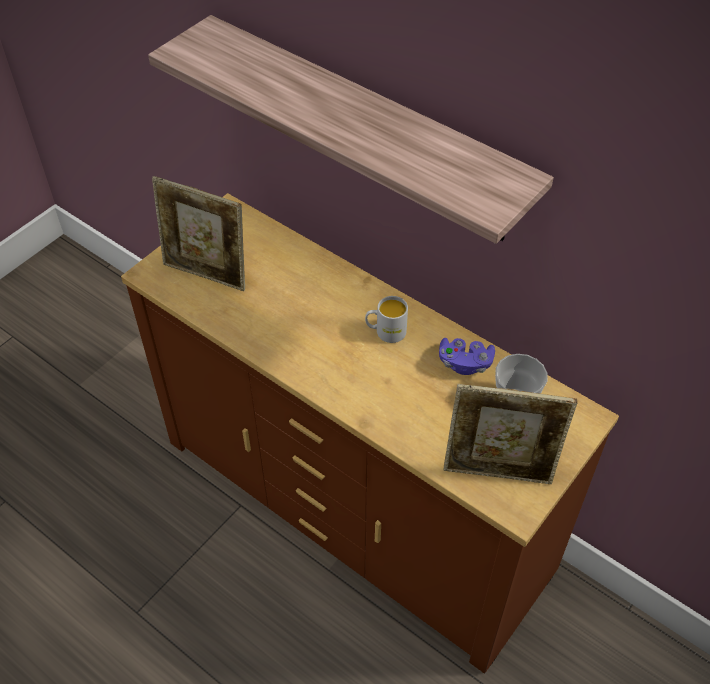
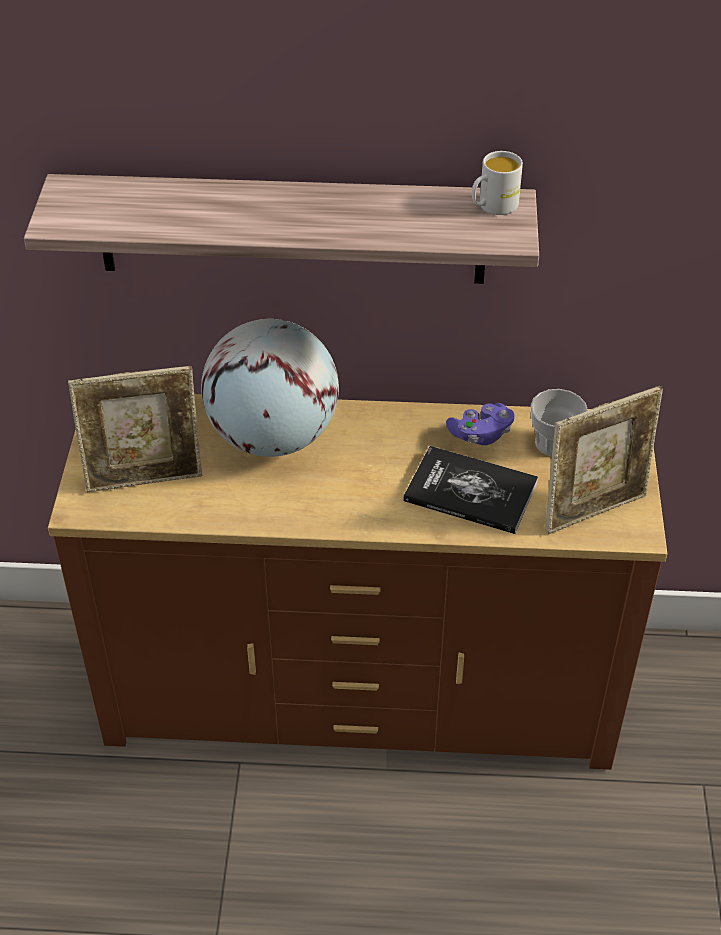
camera: 35 degrees left, 5 degrees down
(315, 287) = (273, 436): none -> globe
(385, 332) = (382, 443): white mug -> white mug (492, 207)
(416, 404) = (470, 492): none -> book

